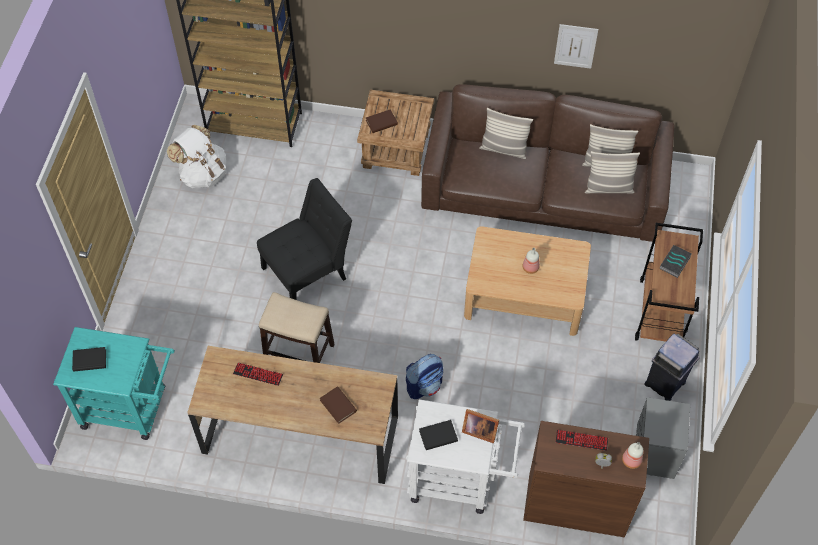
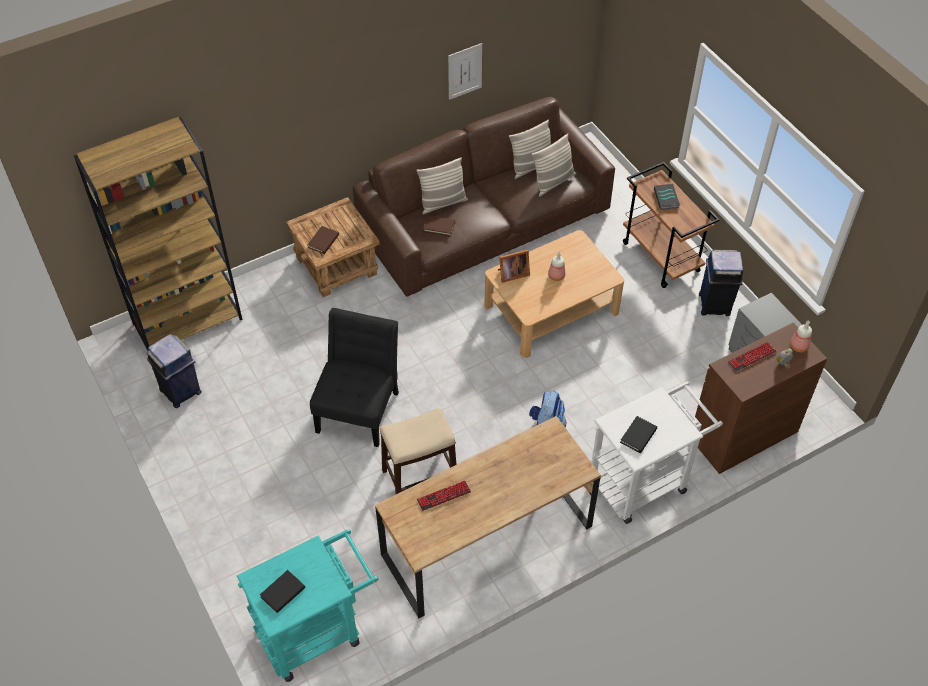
camera: 40 degrees left, 5 degrees down
(203, 174) = (181, 392): white backpack -> blue trash can
(338, 406) = (535, 472): brown book -> brown book (439, 227)
(479, 430) = (663, 409): picture frame -> picture frame (512, 274)

